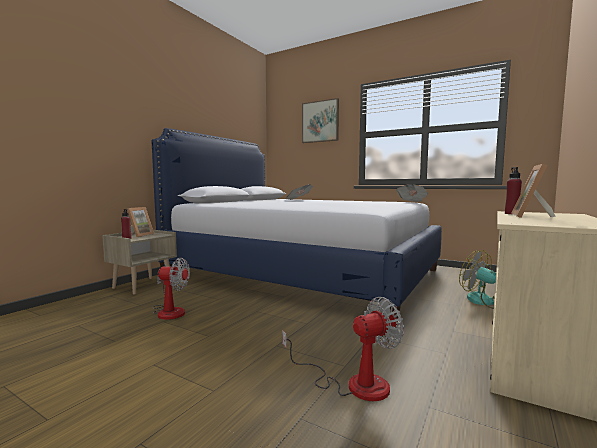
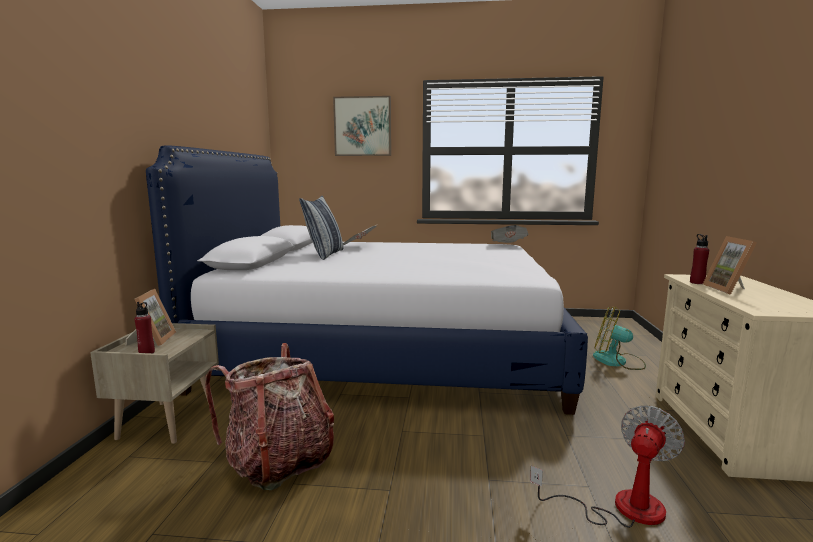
camera: 25 degrees left, 5 degrees up
(169, 311) = (279, 461): fan -> backpack
(266, 201) = (324, 254): none -> pillow

